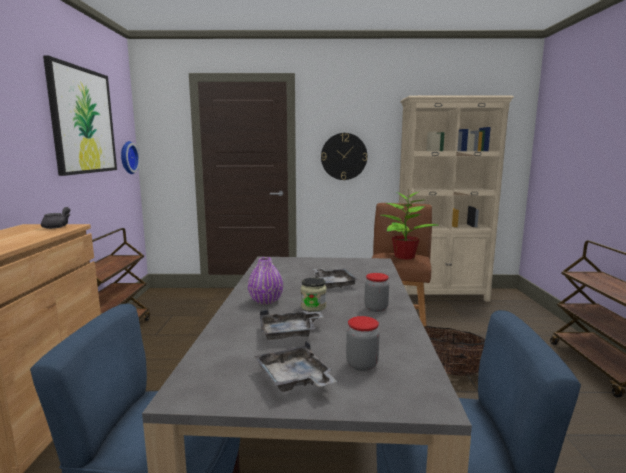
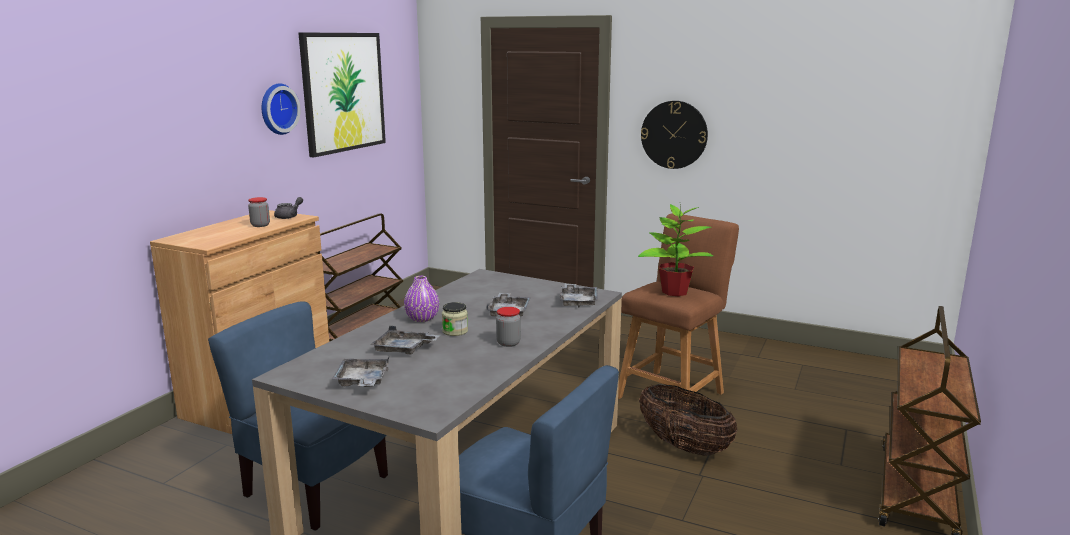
camera: 25 degrees right, 5 degrees up
(127, 157) = (404, 125): wall clock -> wall clock (277, 109)
(362, 364) = (423, 383): jar -> jar (260, 225)
(373, 268) = (578, 301): none -> grey tray
(441, 295) = (801, 356): beige bookcase -> none

